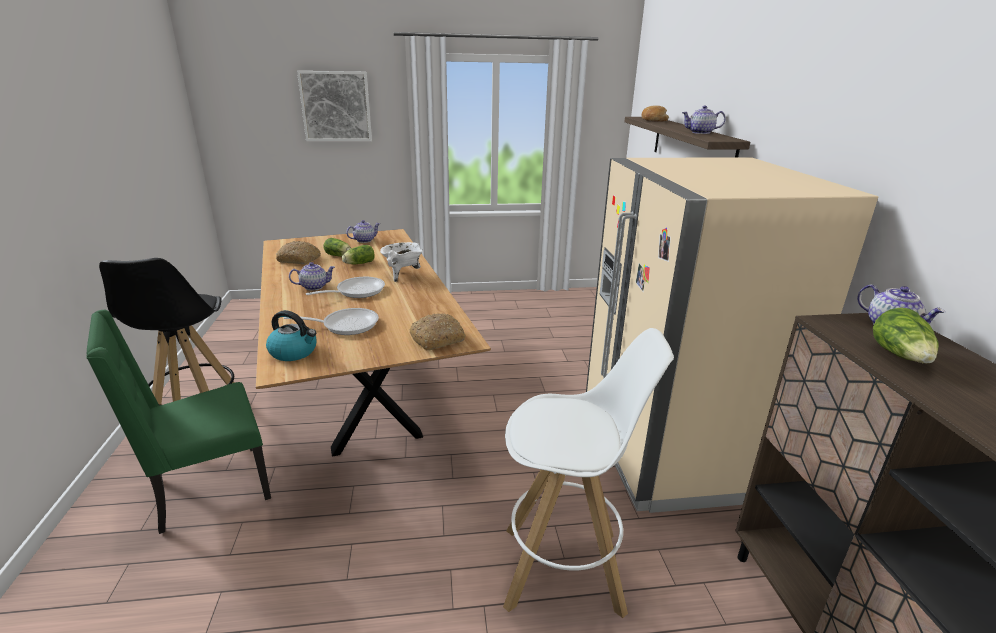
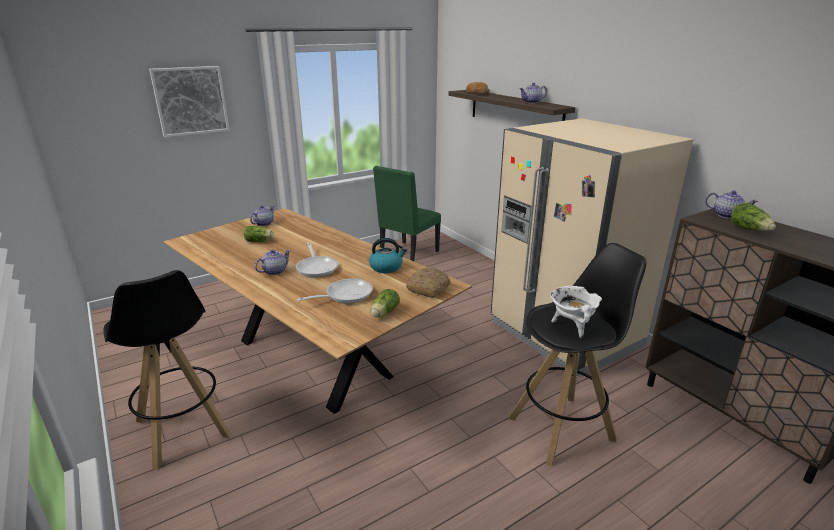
camera: 25 degrees left, 0 degrees up
(209, 489) = (250, 475): green chair -> green chair (407, 255)
(294, 352) = (332, 325): kettle -> kettle (386, 267)
(299, 259) = (227, 251): bread -> none
(356, 291) = (317, 267): frying pan -> frying pan turned 135 degrees clockwise
(358, 264) = (286, 244): lettuce -> lettuce (383, 313)
(402, 275) = (338, 247): white cooking pot -> white cooking pot (571, 326)
(564, 569) = (562, 428): white stool -> black stool

